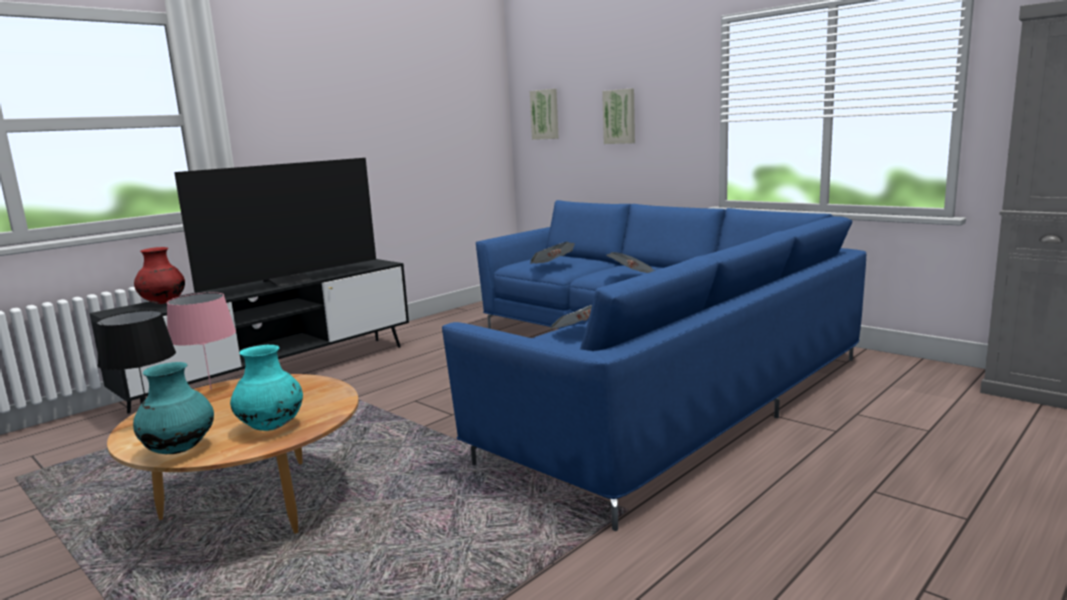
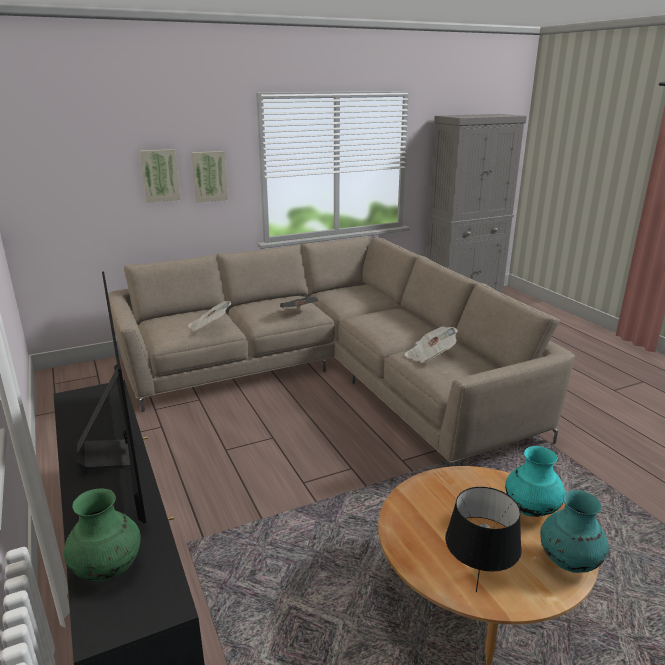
camera: 70 degrees left, 10 degrees up
(163, 303) = (108, 569): red vase -> green vase
(211, 390) = (412, 549): pink table lamp -> none
(545, 114) = (54, 175): picture -> picture (209, 176)
(646, 370) = (333, 375): blue sofa -> beige sofa

